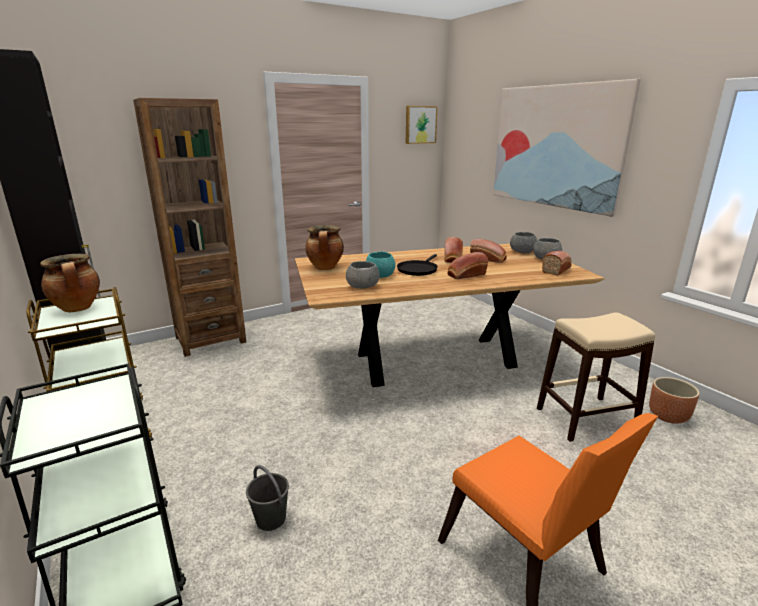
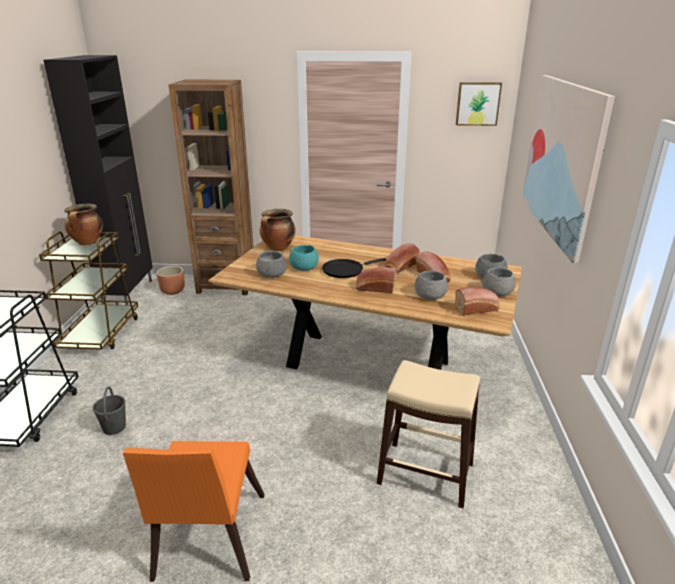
camera: 35 degrees right, 5 degrees up
(512, 270) = (430, 296): none -> grey bowl
(668, 416) = (517, 514): brown planter -> brown planter (172, 291)

